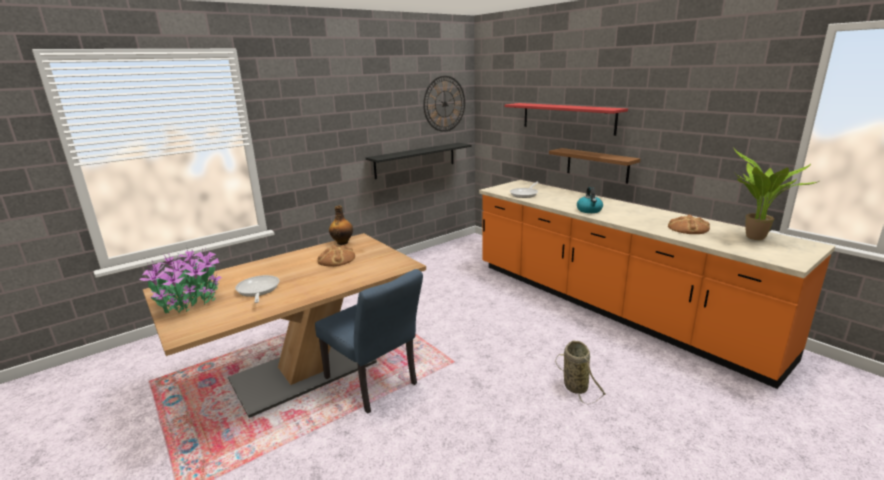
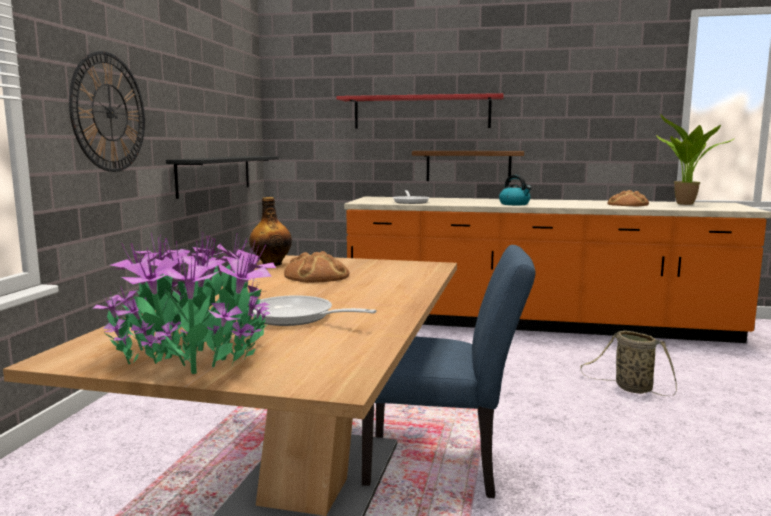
camera: 40 degrees left, 10 degrees down
(444, 104) = (238, 96): wall clock -> wall clock (109, 112)

